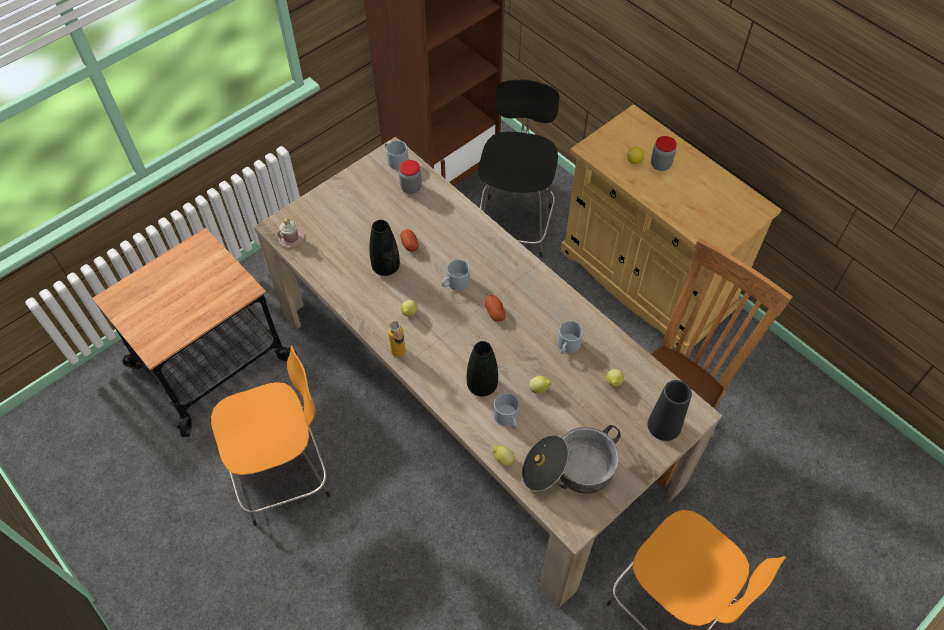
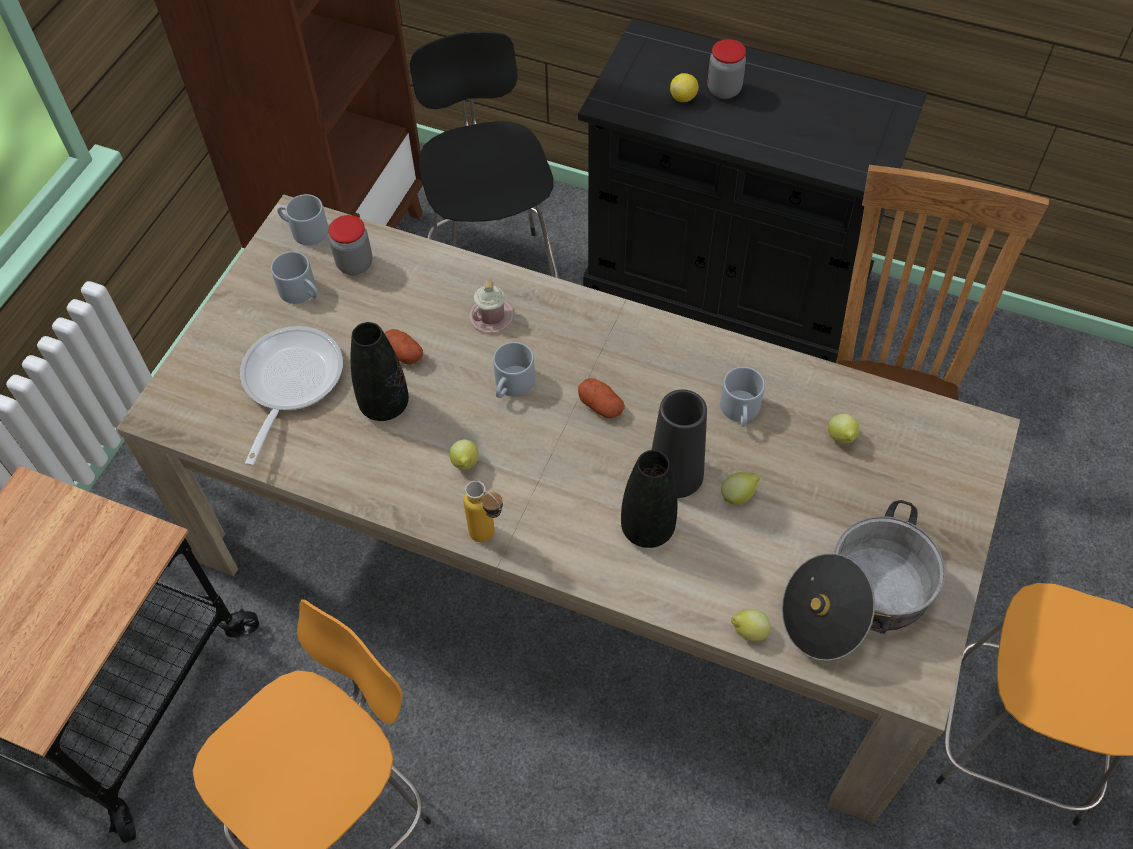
camera: 25 degrees left, 0 degrees up
(291, 238) = (195, 421): pink mug -> pink mug (491, 316)
(345, 237) = (289, 383): none -> frying pan
(508, 418) = (718, 562): grey mug -> grey mug (302, 292)
(645, 280) = (726, 285): beige cabinet -> black cabinet
(664, 425) = (950, 470): black vase -> black vase (675, 474)

